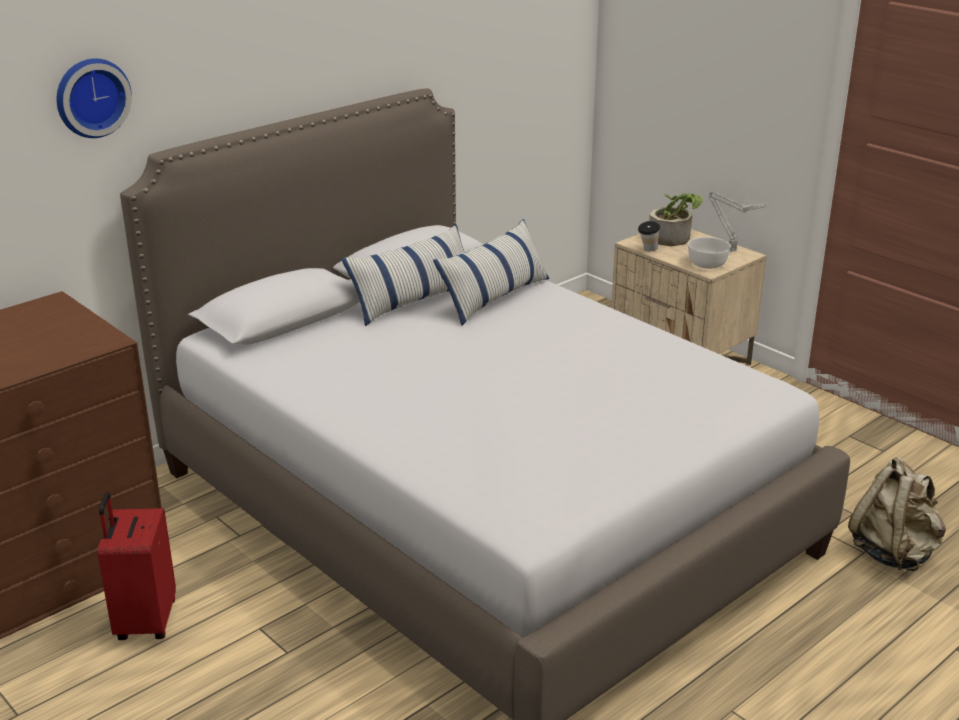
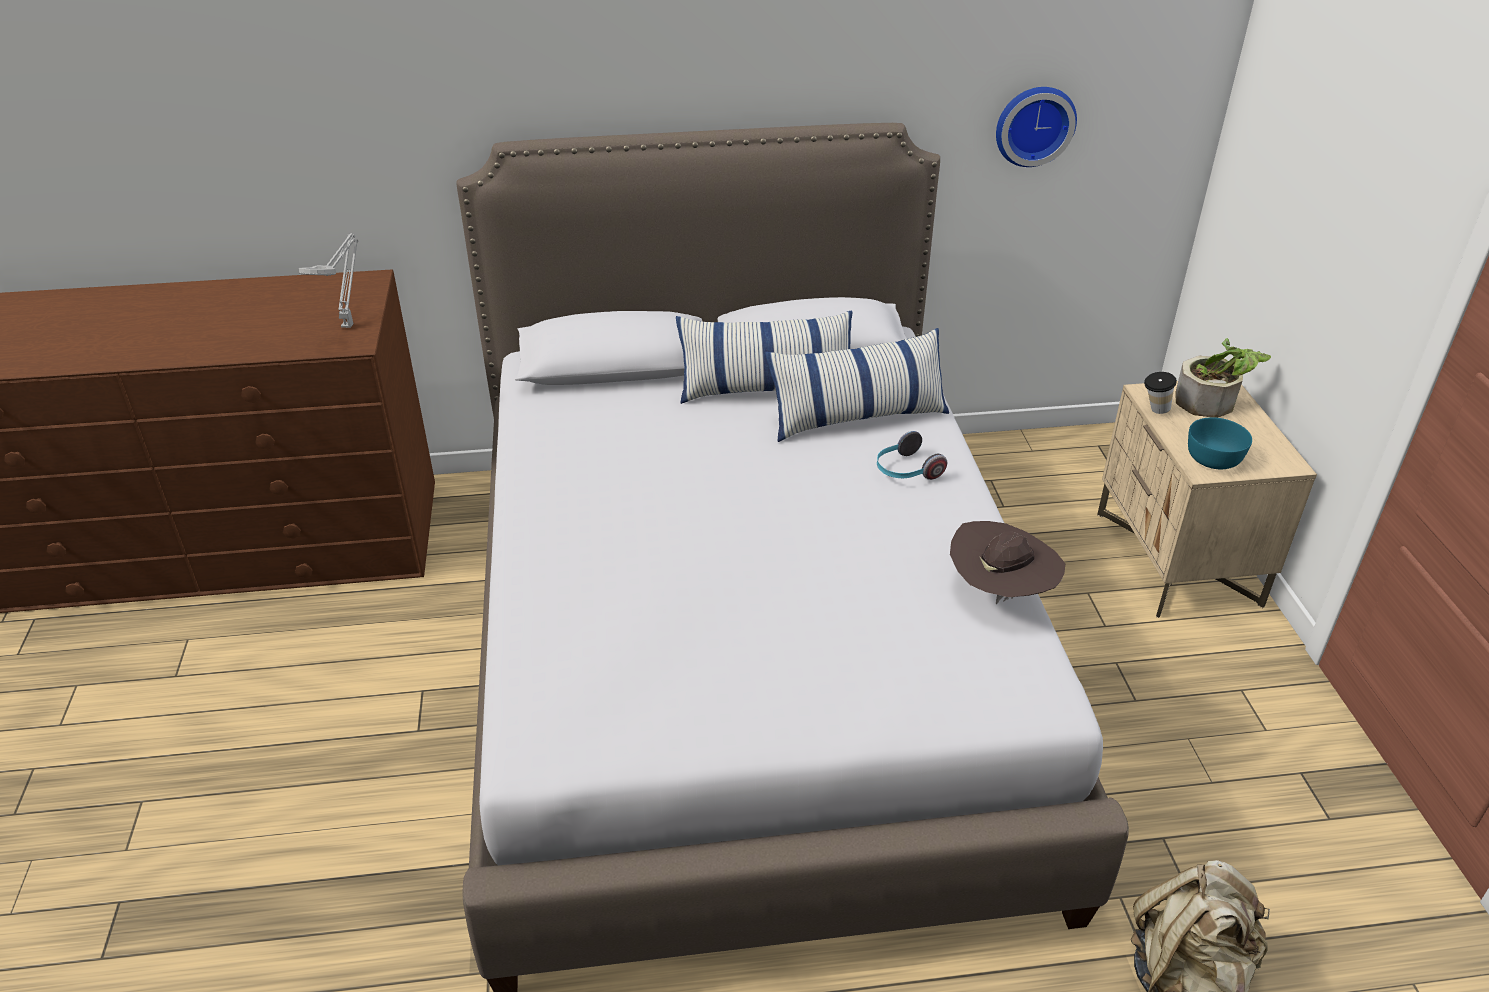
camera: 35 degrees right, 10 degrees up
(91, 97) = (436, 65): wall clock -> wall clock (1033, 124)
(144, 621) = (345, 632): red suitcase -> none
(562, 315) = (906, 471): none -> headphones
(693, 353) = (1001, 592): none -> brown hat
(707, 264) = (1213, 459): white bowl -> turquoise bowl
(730, 250) = (1271, 448): grey table lamp -> grey table lamp (348, 325)

